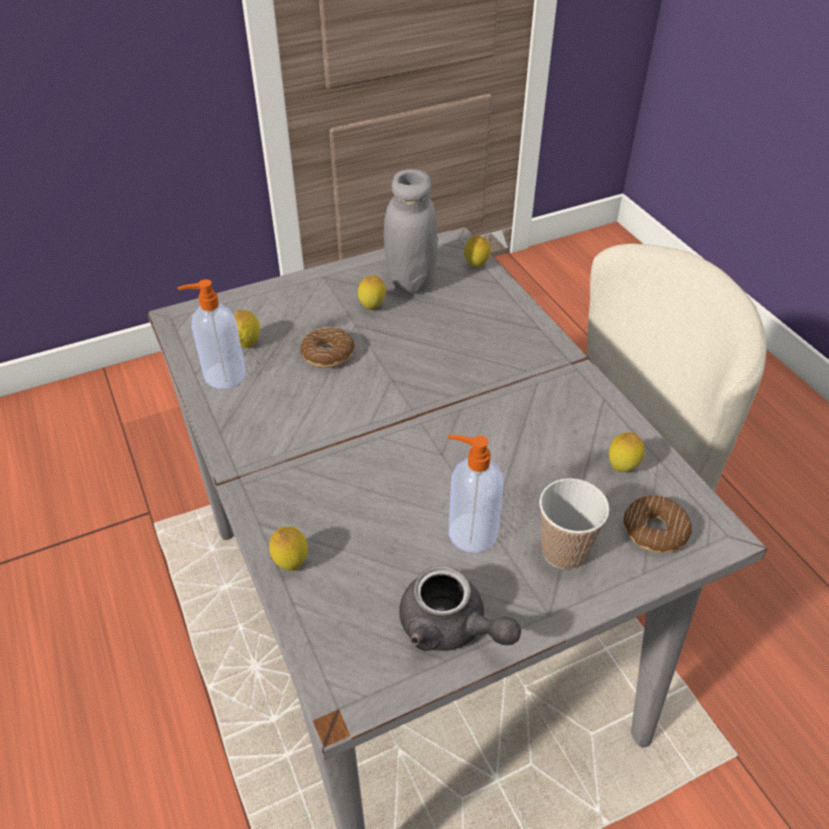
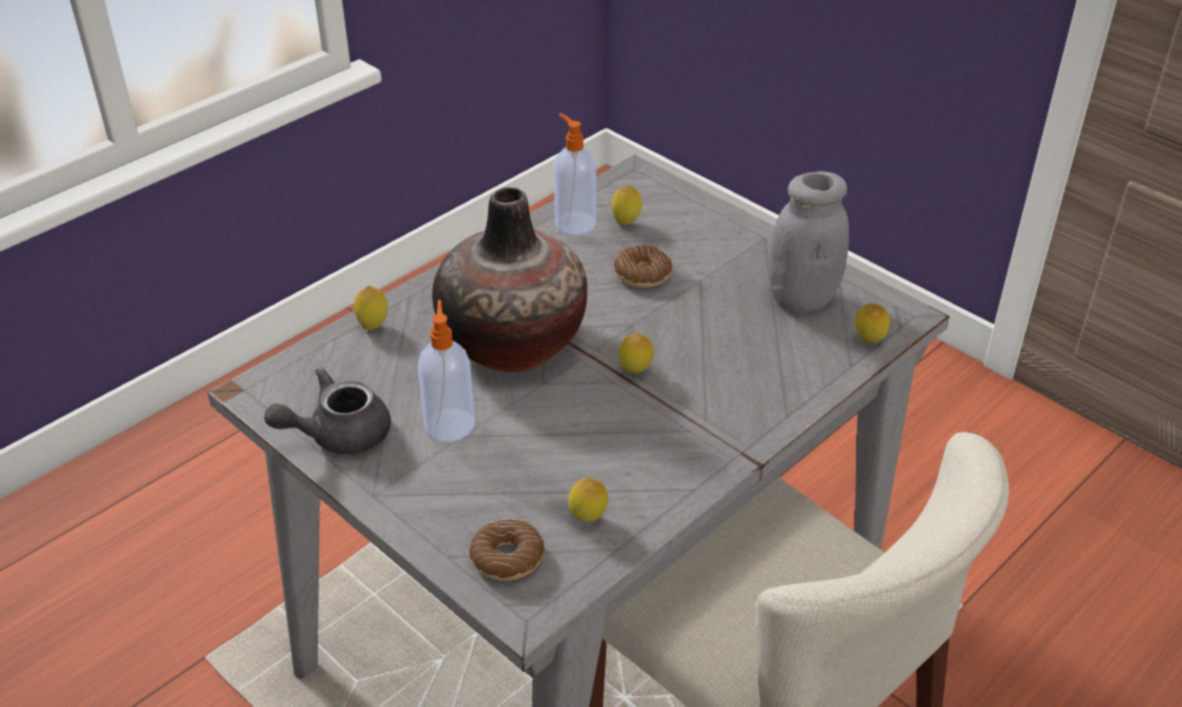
camera: 70 degrees right, 5 degrees down
(372, 308) = (735, 284): lemon -> lemon (635, 372)
(376, 460) = (513, 343): none -> vase
(451, 628) = (338, 434): grey teapot -> grey teapot turned 45 degrees clockwise
(564, 551) = (451, 492): cup -> none

